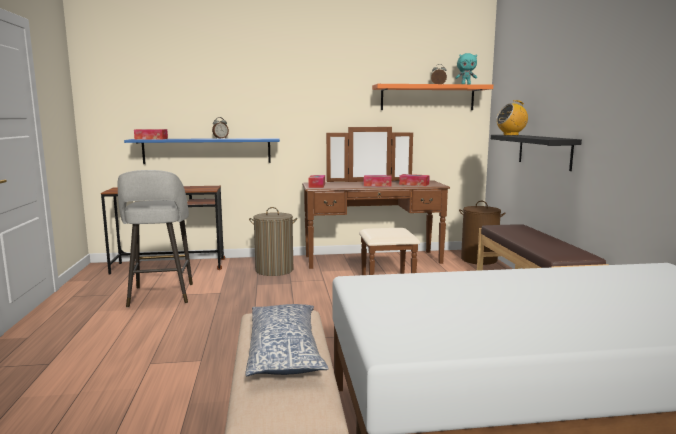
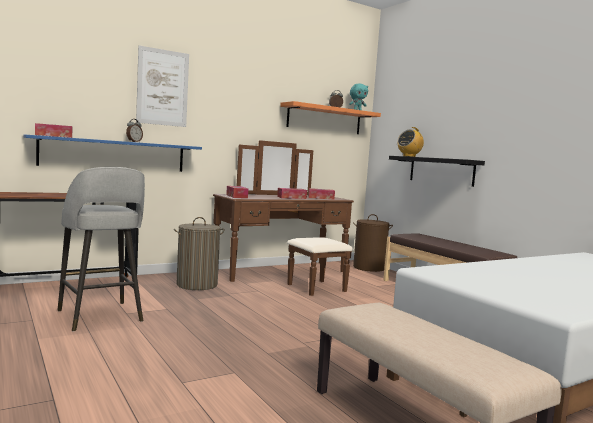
camera: 25 degrees left, 5 degrees down
(246, 85) = (162, 87): none -> picture
(285, 351) = (427, 333): pillow -> none

